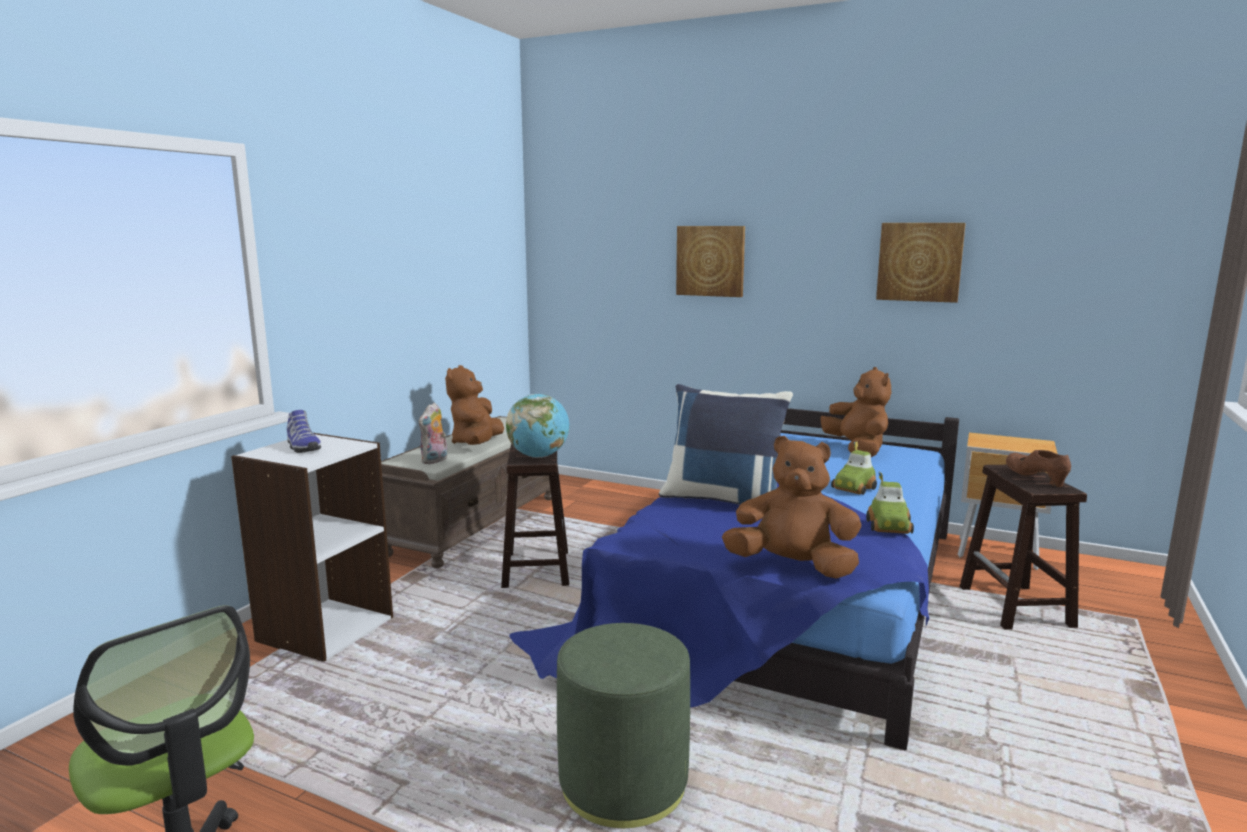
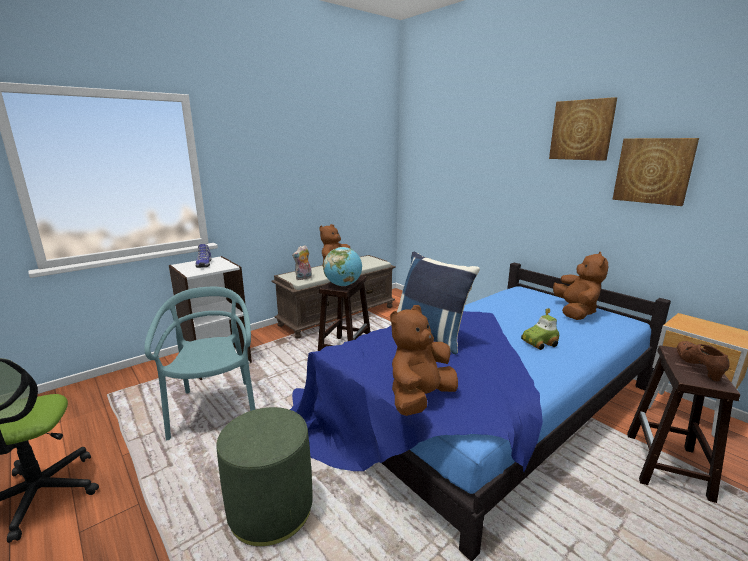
camera: 25 degrees right, 5 degrees up
(398, 693) = (215, 409): none -> turquoise chair
(710, 261) = (499, 165): picture -> picture (582, 130)
(792, 566) = (420, 398): brown plush toy -> brown plush toy turned 90 degrees counterclockwise
(890, 527) = (531, 383): toy car -> none

